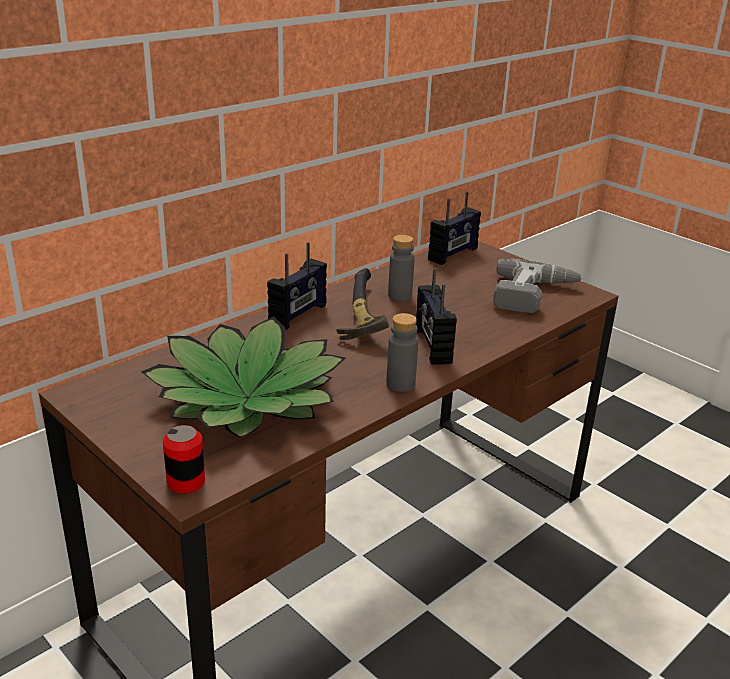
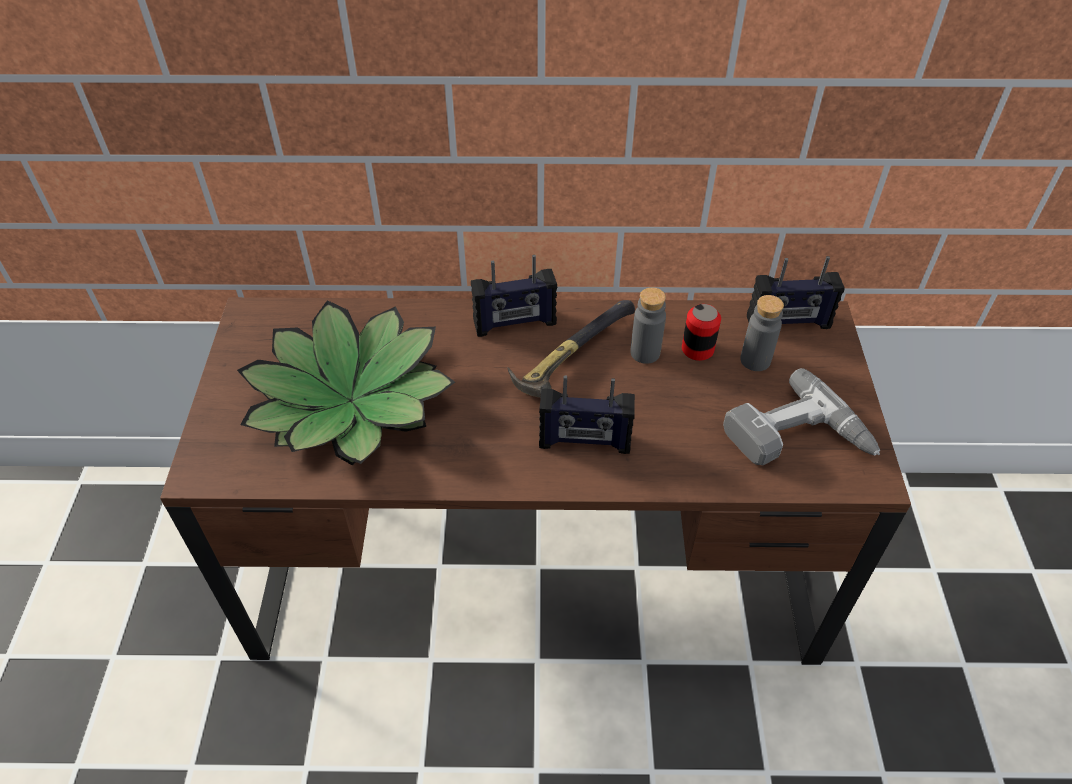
camera: 45 degrees right, 20 degrees up
(186, 482) = (206, 461): can -> can (697, 349)
(400, 384) = (490, 471): grey bottle -> grey bottle (755, 360)
(432, 346) = (584, 442): radio -> radio turned 120 degrees counterclockwise

